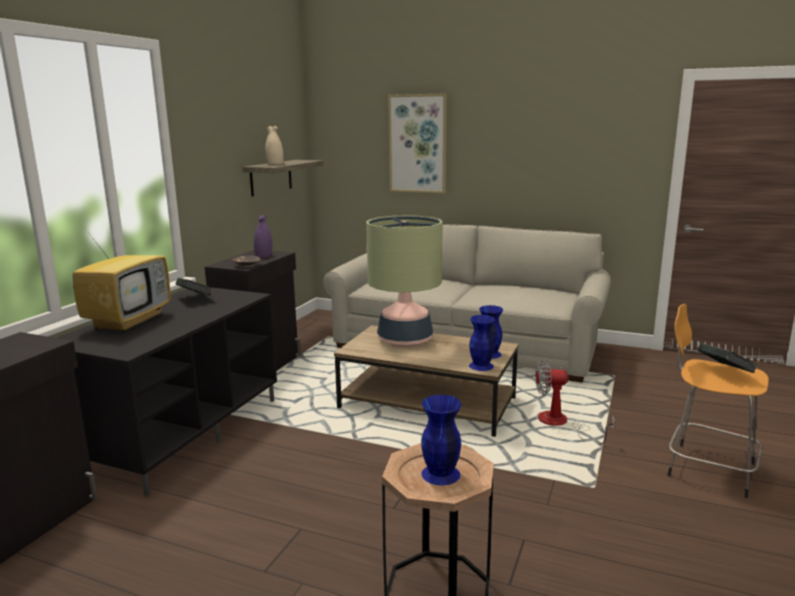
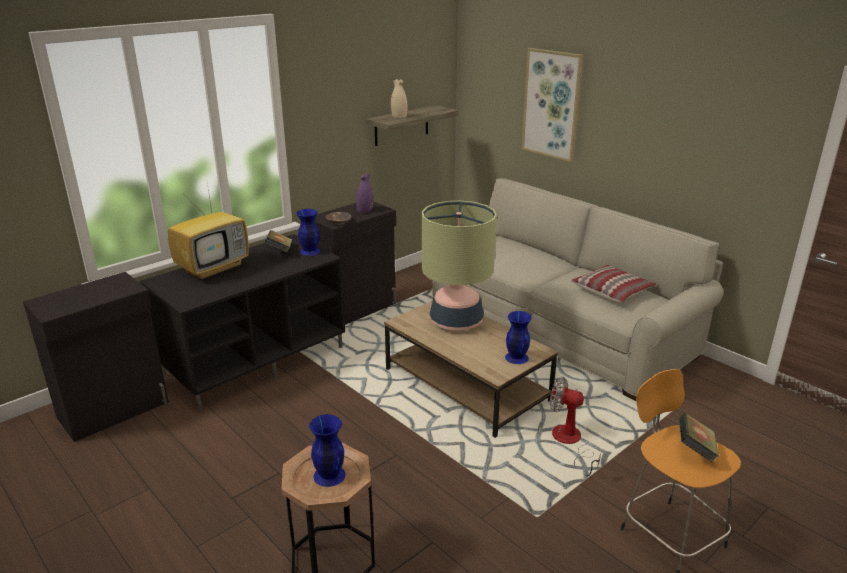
camera: 25 degrees right, 10 degrees up
(481, 366) = (495, 369): blue vase -> blue vase (309, 251)
(524, 292) = (612, 291): none -> pillow

